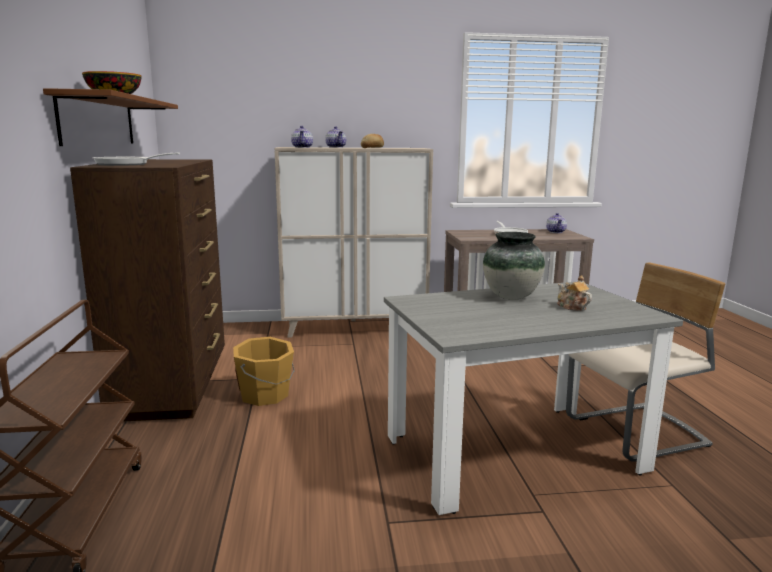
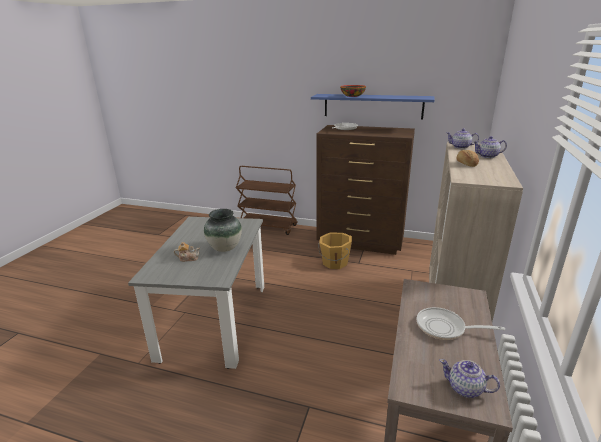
camera: 115 degrees right, 10 degrees up
(99, 121) = (372, 106): brown shelf -> blue shelf
(636, 434) = (182, 385): beige chair -> none

